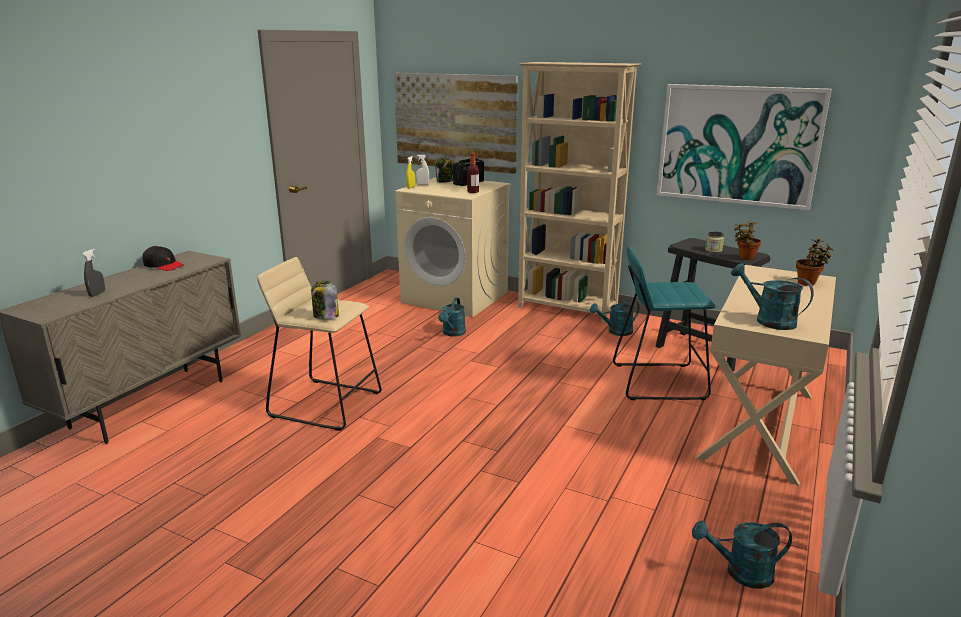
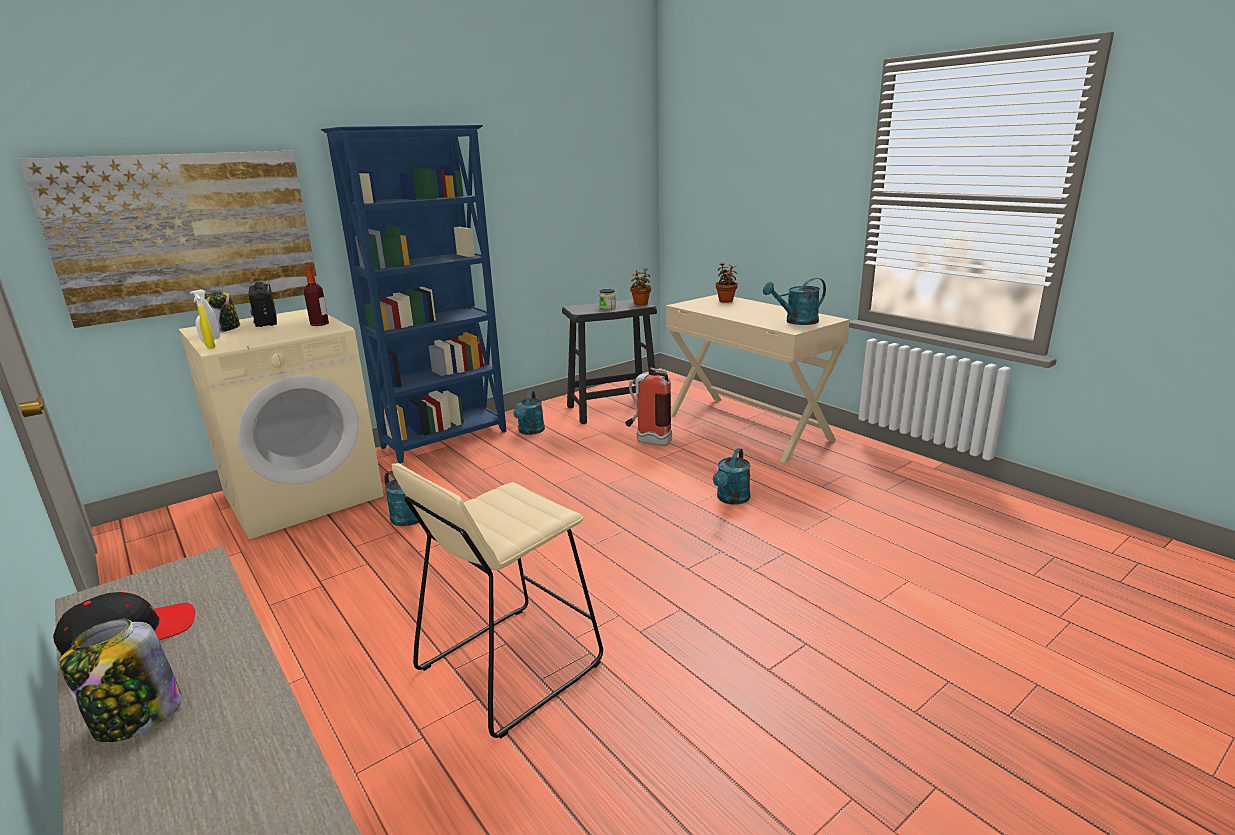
camera: 65 degrees left, 0 degrees up
(97, 294) = (225, 755): grey spray bottle -> none
(325, 316) = (538, 513): jar -> jar (136, 717)
(567, 309) = (446, 439): beige bookcase -> blue bookcase
(658, 381) = (647, 441): turquoise stool -> fire extinguisher
(738, 145) = (559, 207): picture -> none
(741, 573) = (936, 490): turquoise watering can -> turquoise watering can (731, 499)

